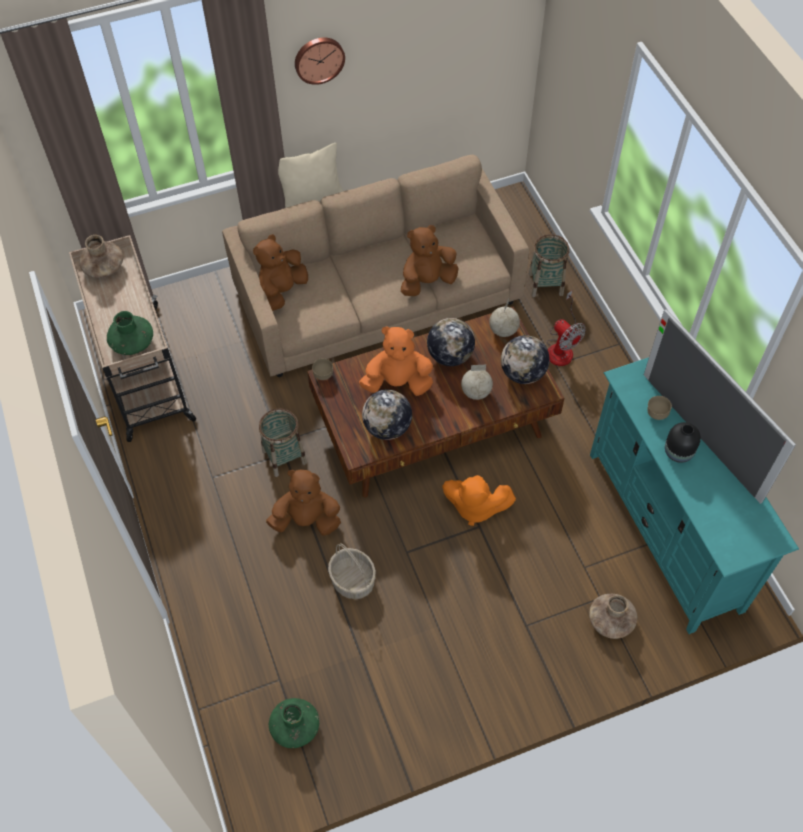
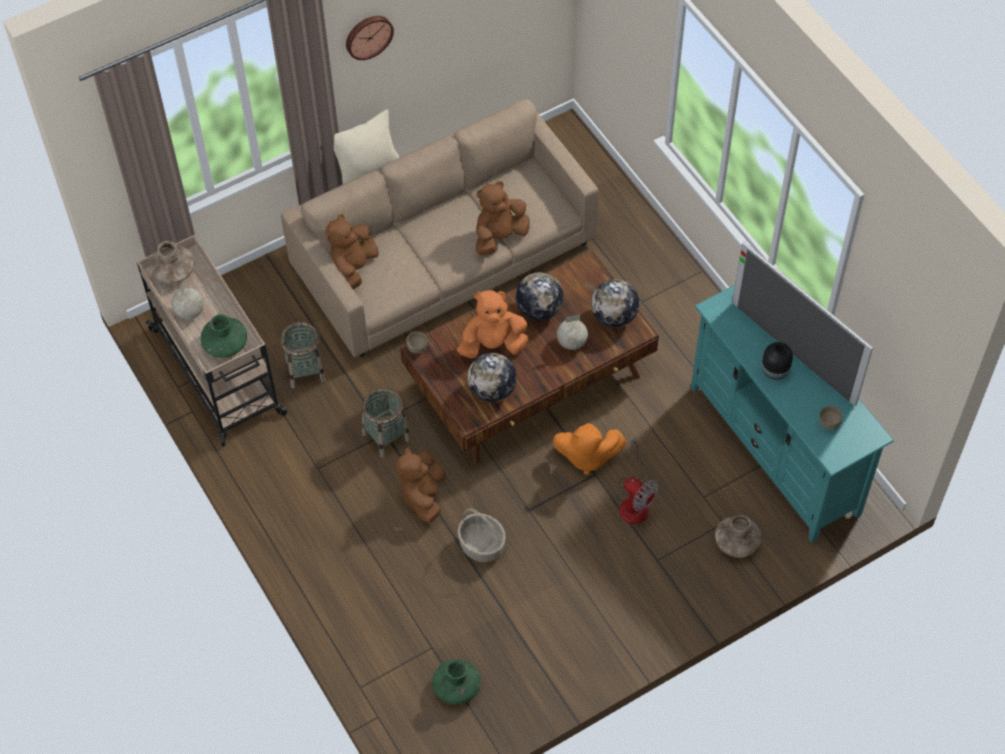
camera: 10 degrees left, 0 degrees up
(307, 520) = (423, 495): brown plush toy -> brown plush toy turned 75 degrees counterclockwise
(503, 330) = (587, 276): globe -> globe (190, 312)
(545, 284) = (616, 218): basket -> basket (305, 371)
(561, 347) = (644, 282): fan -> fan (634, 501)
(656, 414) = (749, 338): brown bowl -> brown bowl (828, 424)

